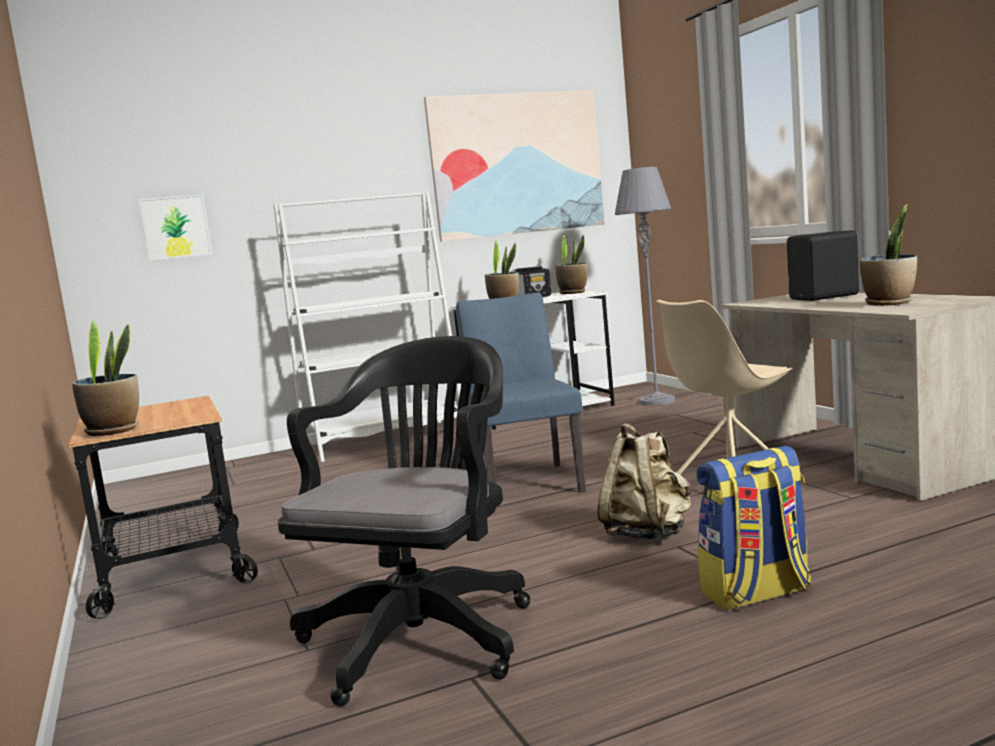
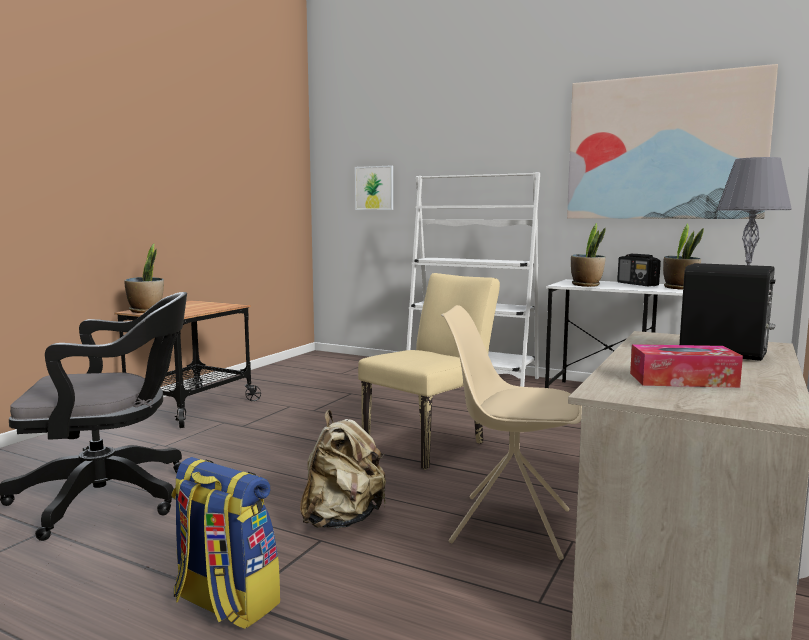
camera: 50 degrees right, 0 degrees up
(527, 481) = (431, 443): blue chair -> beige chair
(889, 303) = (682, 380): potted plant -> tissue box

